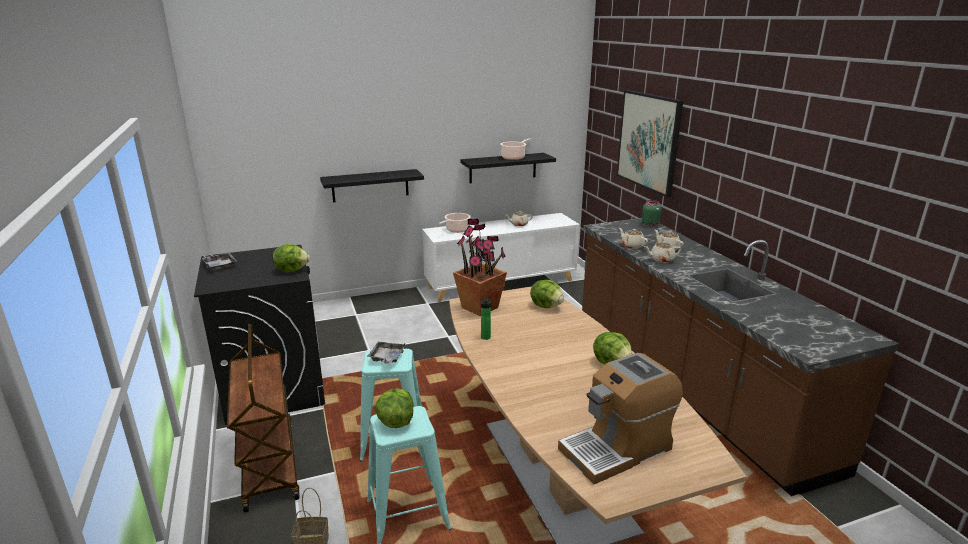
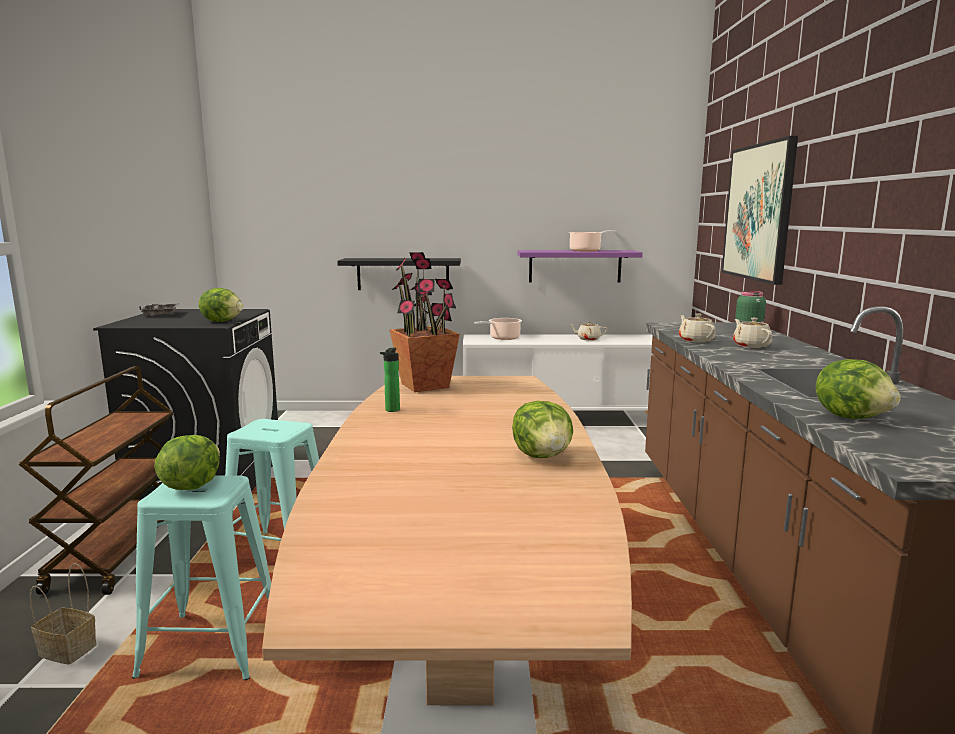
camera: 20 degrees right, 10 degrees down
(386, 358) = (271, 427): grey tray -> none
(503, 168) = (575, 266): black shelf -> purple shelf
(546, 306) = (518, 393): lettuce -> lettuce (852, 417)
(617, 448) = (418, 553): coffee machine -> none
(661, 259) = (728, 353): beige teapot -> none

